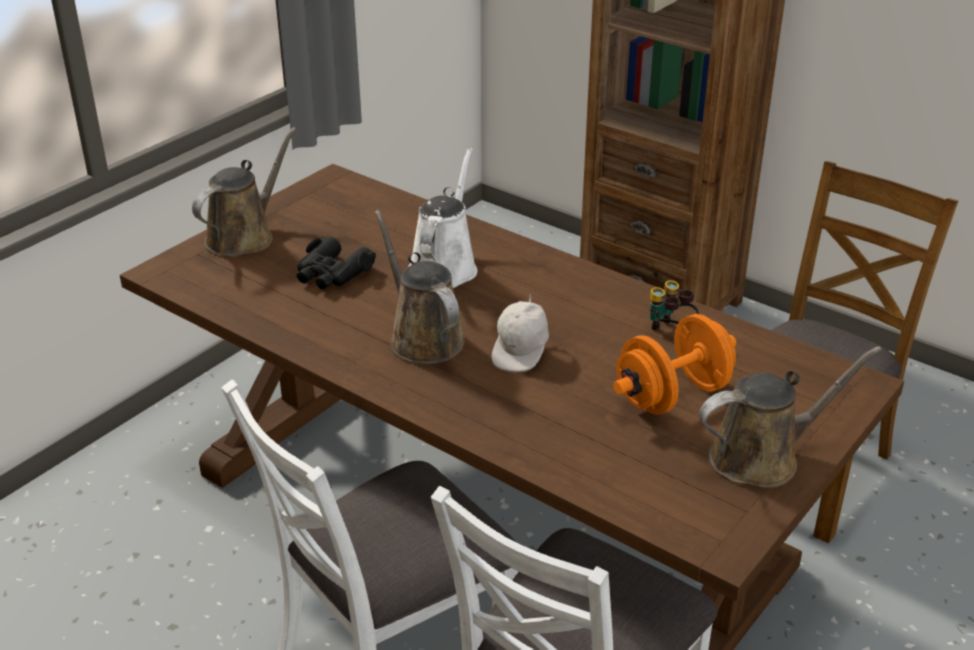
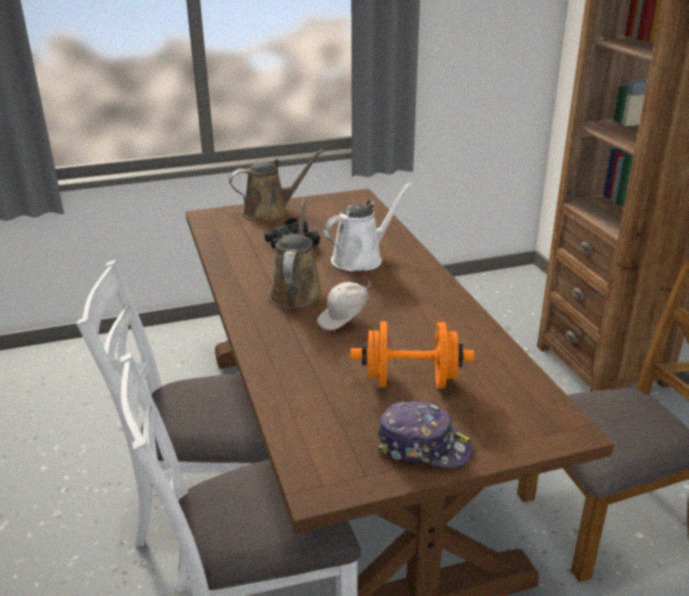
camera: 35 degrees right, 5 degrees down
(670, 331) = (461, 343): binoculars -> none
(762, 457) = (423, 446): brown watering can -> cap

